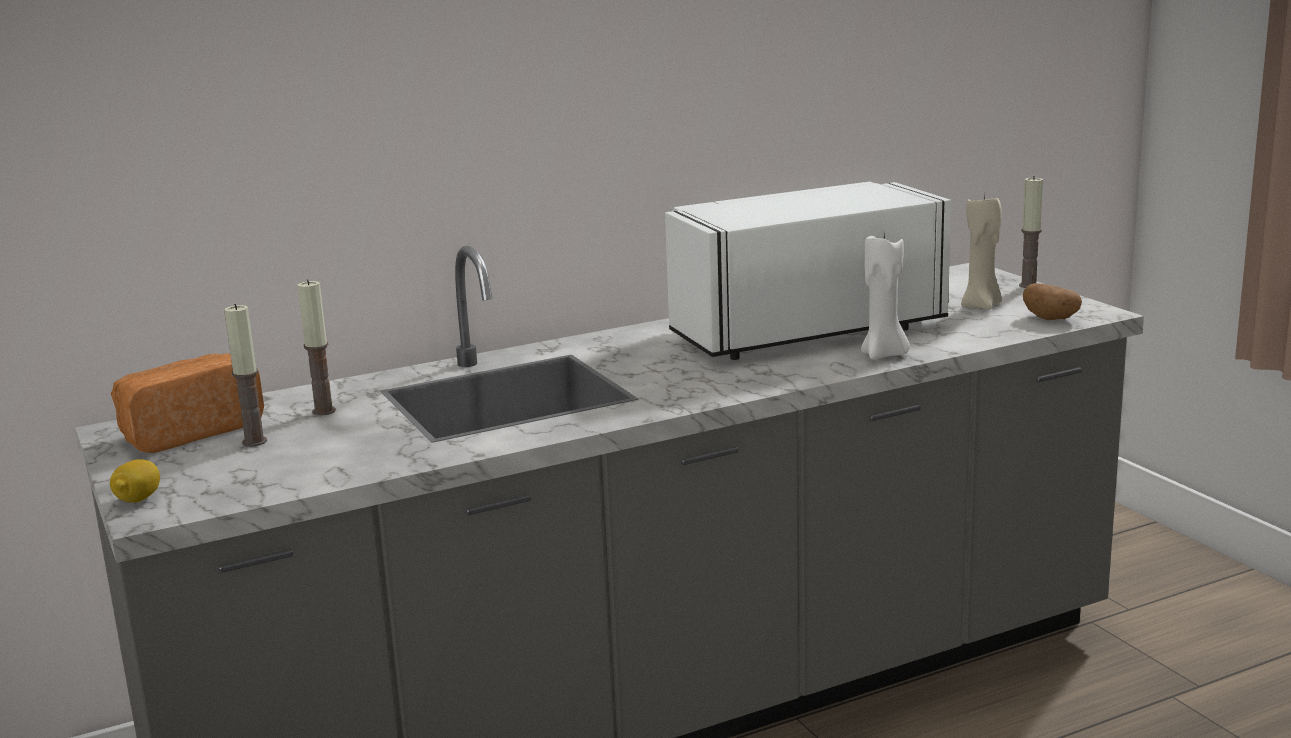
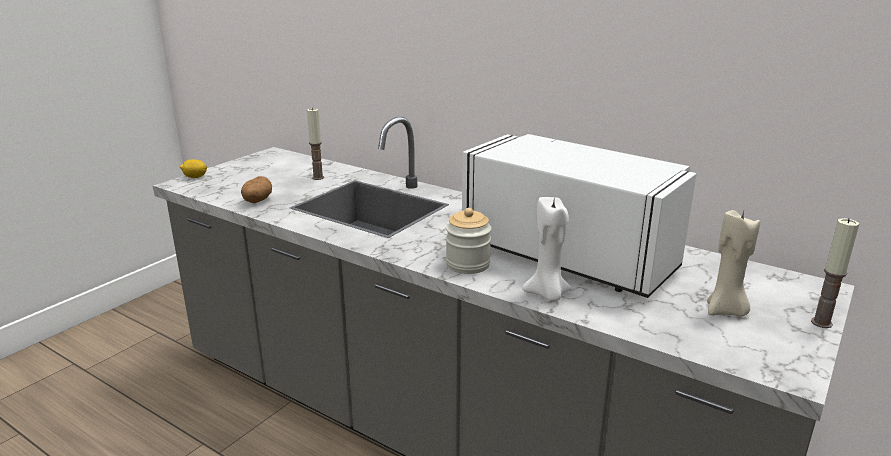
camera: 60 degrees right, 5 degrees up
(188, 431) = (278, 163): bread -> none
(254, 442) = (271, 177): candle -> none
(771, 373) = (468, 264): none -> jar
(1051, 318) = (736, 351): potato -> potato (257, 201)

